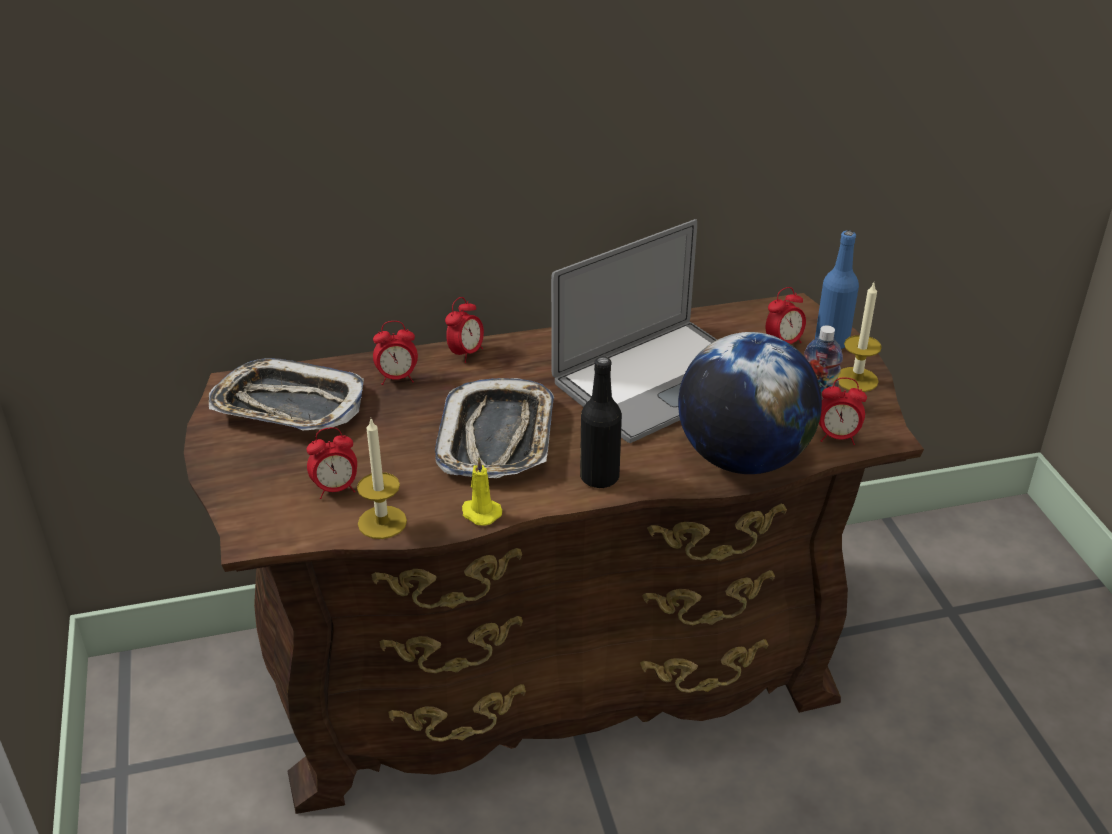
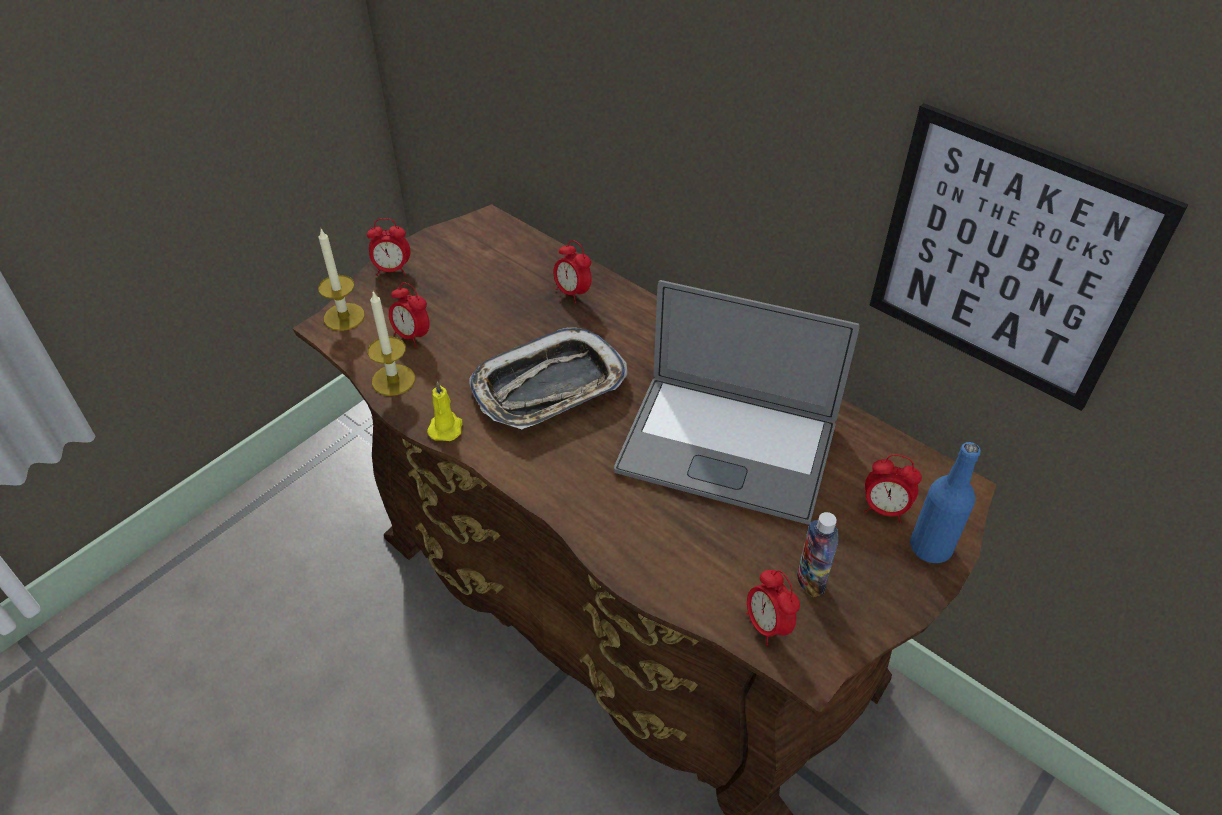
camera: 55 degrees right, 10 degrees up
(288, 406) = (487, 259): tray -> none
(466, 353) = (643, 311): alarm clock -> alarm clock (392, 270)
(599, 477) = (550, 476): black bottle -> none
(743, 459) = (664, 564): globe -> none
(764, 114) = (1006, 260): none -> picture
(856, 379) = (885, 598): candle -> candle (344, 317)

